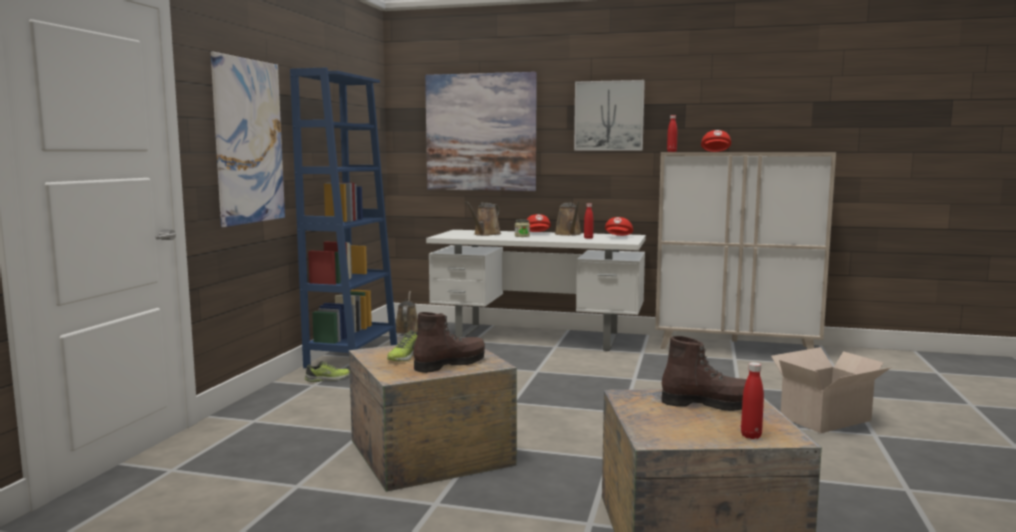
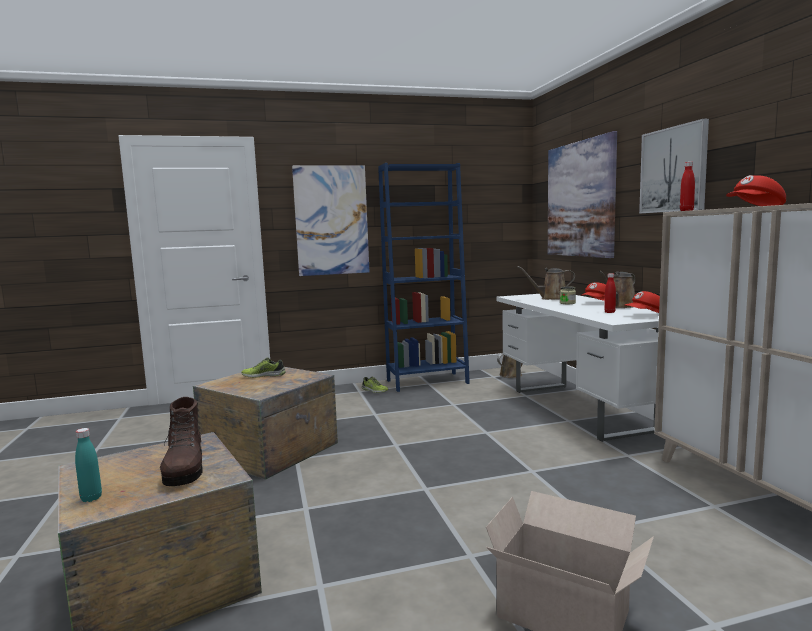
camera: 60 degrees right, 0 degrees up
(450, 364) = (253, 386): brown boot -> none
(751, 436) = (91, 498): red bottle -> turquoise bottle

